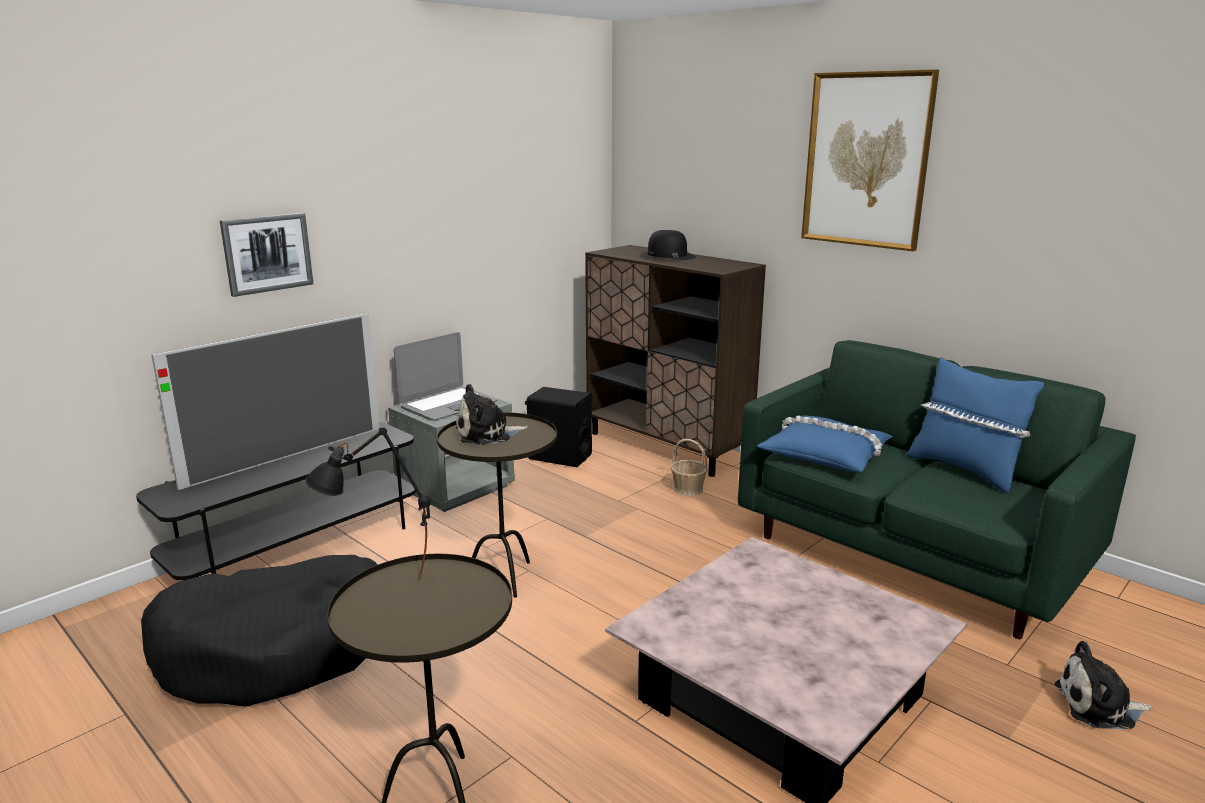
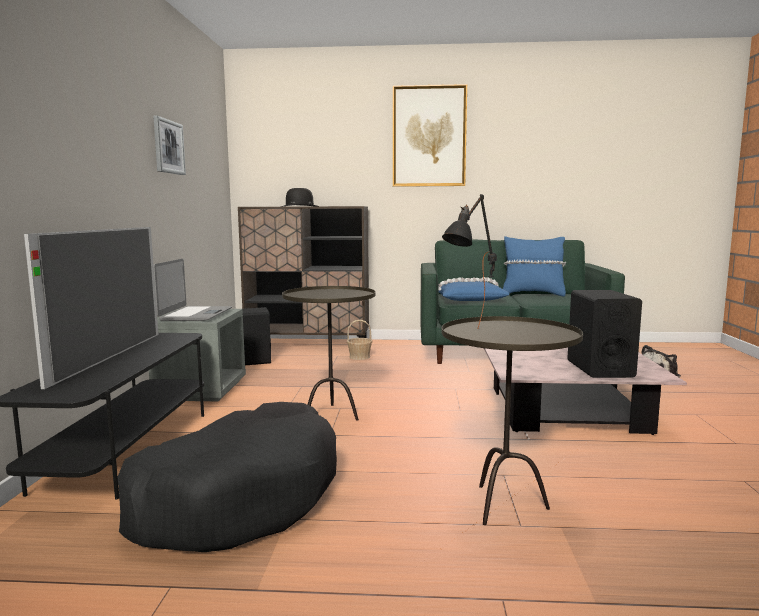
camera: 40 degrees left, 10 degrees down
(267, 253) = (73, 160): picture -> picture (168, 147)
(487, 434) = (319, 295): plush toy -> none
(775, 669) = (599, 369): none -> black speaker

